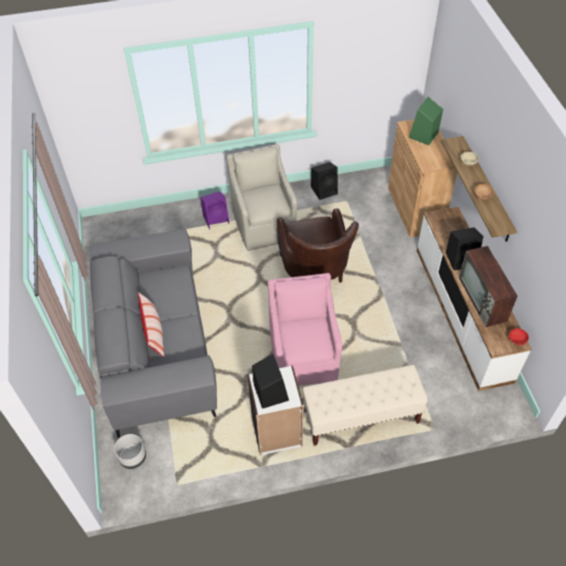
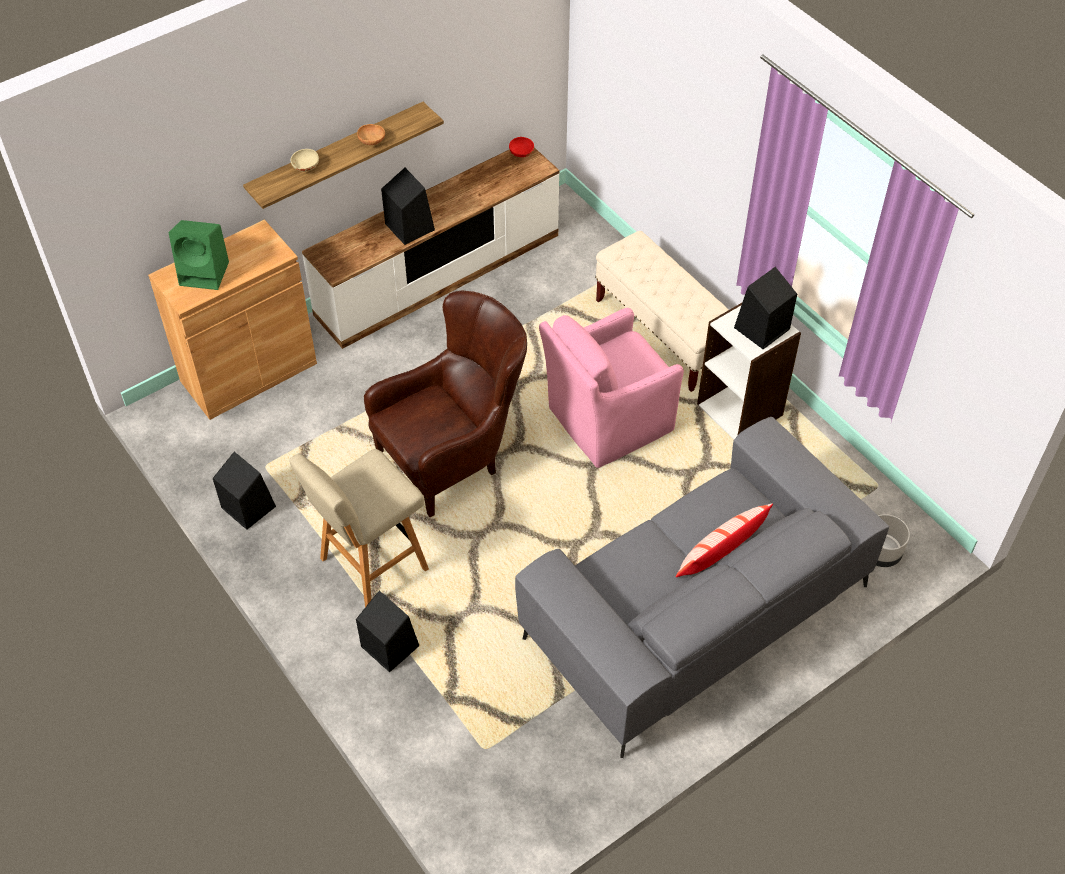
camera: 115 degrees left, 0 degrees up
(216, 219) = (388, 645): purple speaker -> black speaker
(264, 225) = (371, 566): beige armchair -> beige stool
(483, 300) = (472, 193): television -> none

